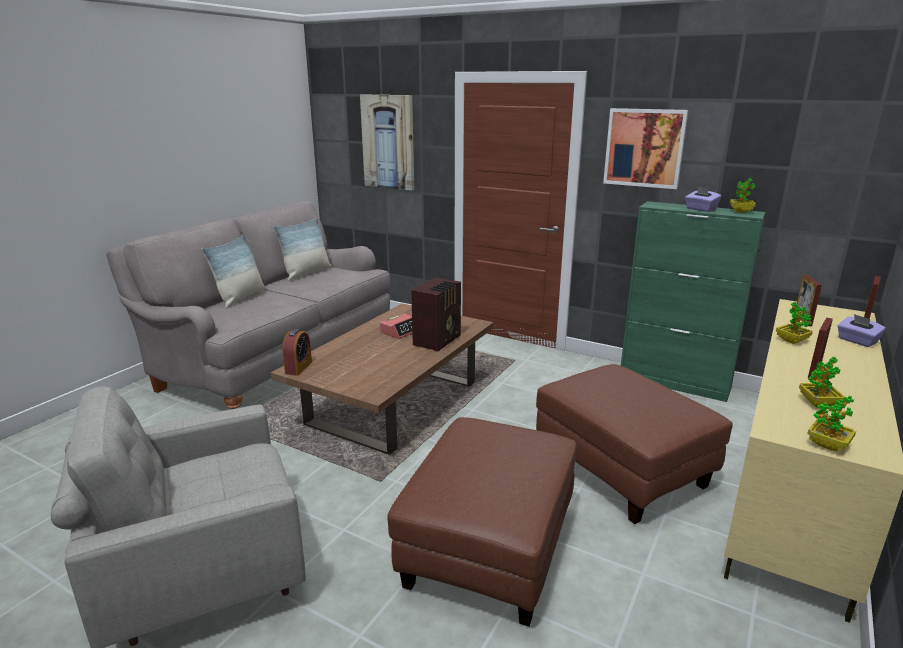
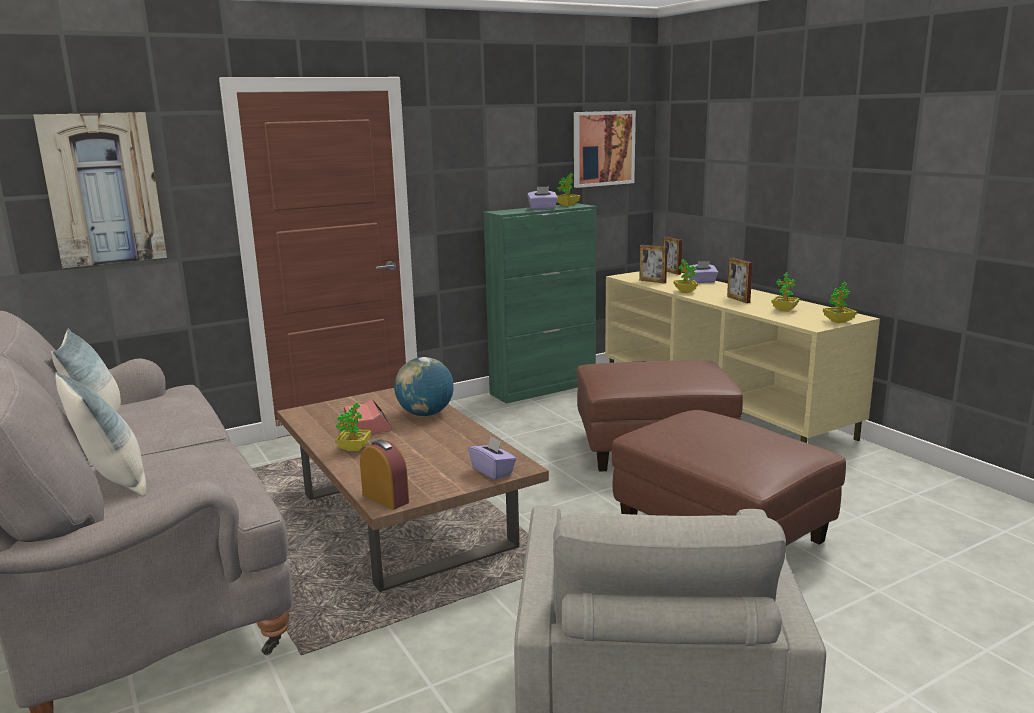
camera: 60 degrees left, 5 degrees down
(360, 387) = (493, 471): none -> purple tissue box
(364, 338) = (354, 448): none -> potted plant
(438, 340) = (425, 414): radio -> globe
(644, 148) = (470, 157): picture -> picture (603, 148)

